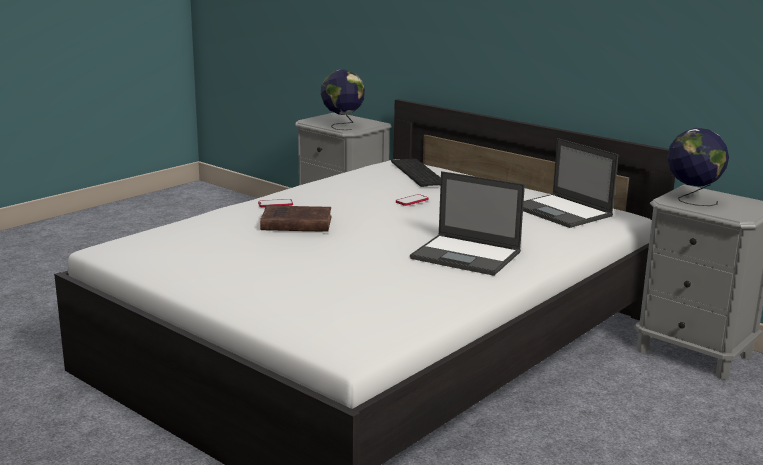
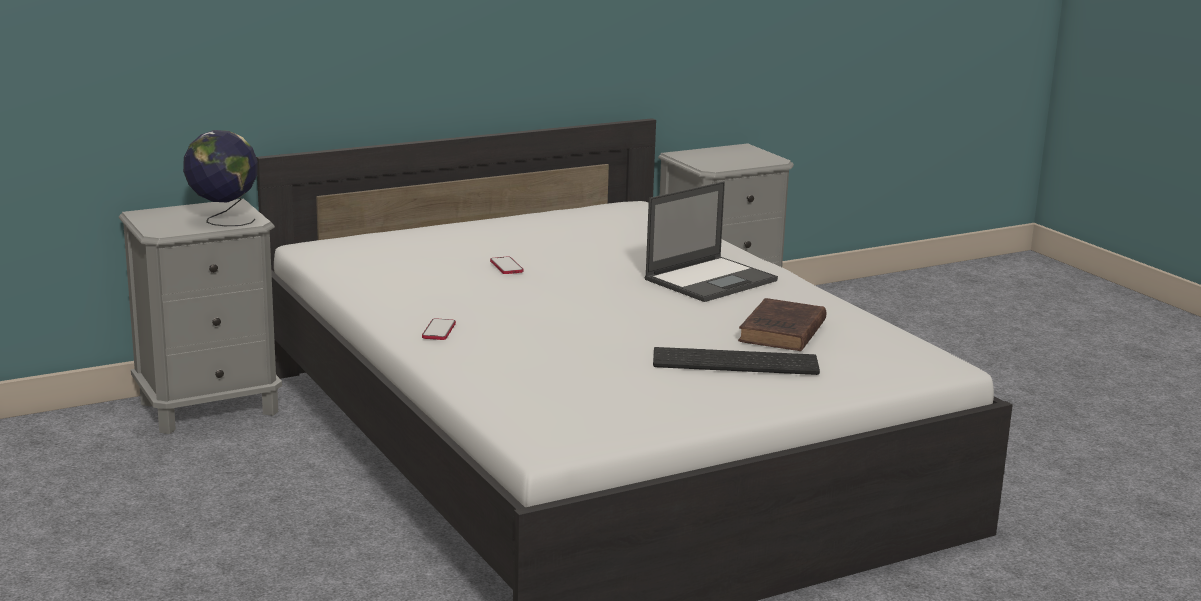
camera: 70 degrees left, 0 degrees up
(294, 224) = (534, 332): brown book -> brown book (781, 332)
(416, 172) = (385, 245): keyboard -> keyboard (733, 363)
(563, 212) = (602, 221): laptop -> none
(691, 200) = (715, 161): globe -> none

